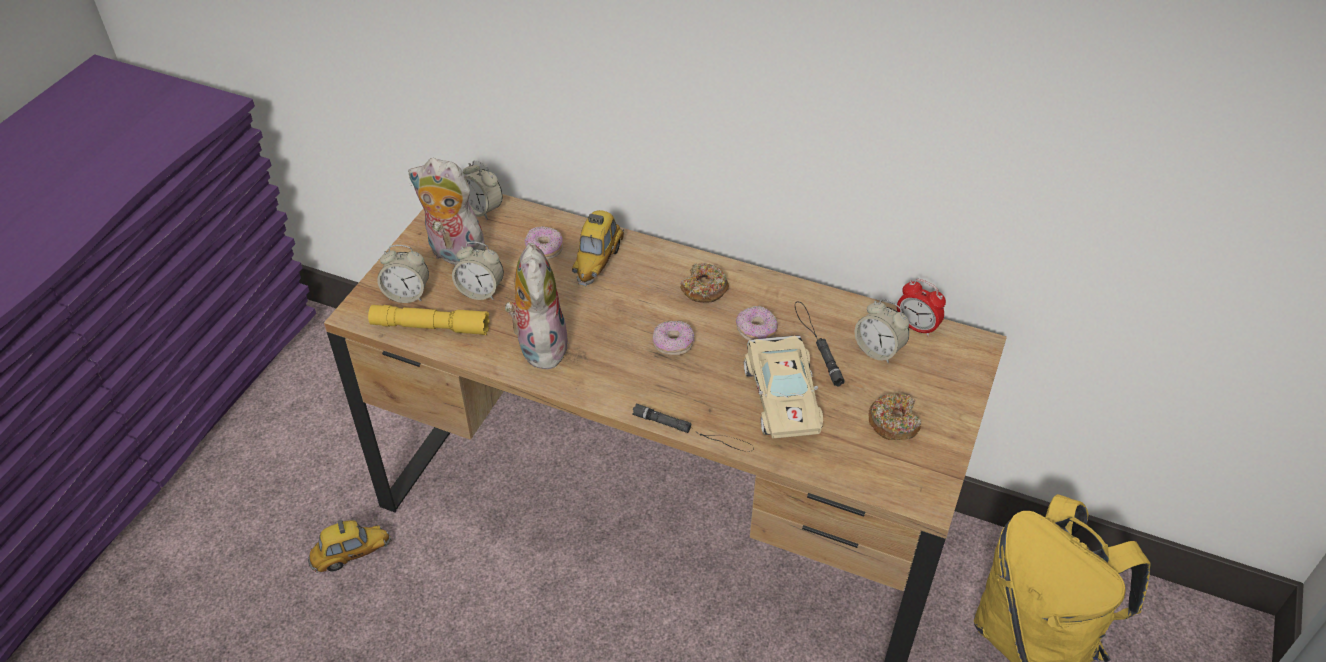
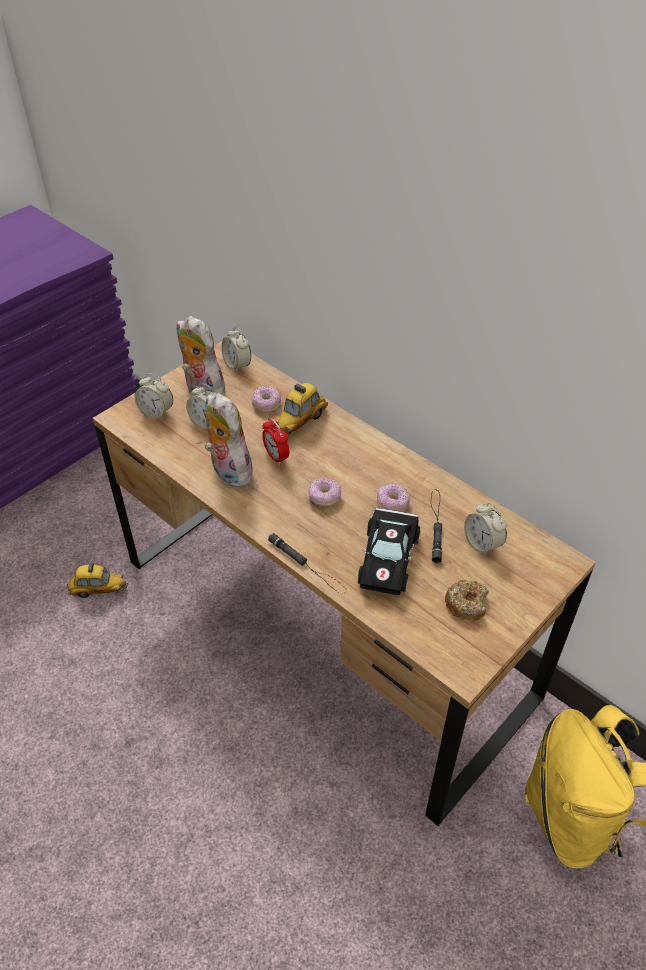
camera: 20 degrees right, 0 degrees up
(430, 327) = (160, 439): yellow flashlight -> none
(539, 345) = (228, 471): plush toy -> plush toy turned 45 degrees counterclockwise
(704, 289) = (368, 462): donut -> none
(782, 395) = (388, 557): beige toy car -> black toy car
(916, 327) = (522, 534): alarm clock -> alarm clock (276, 457)

